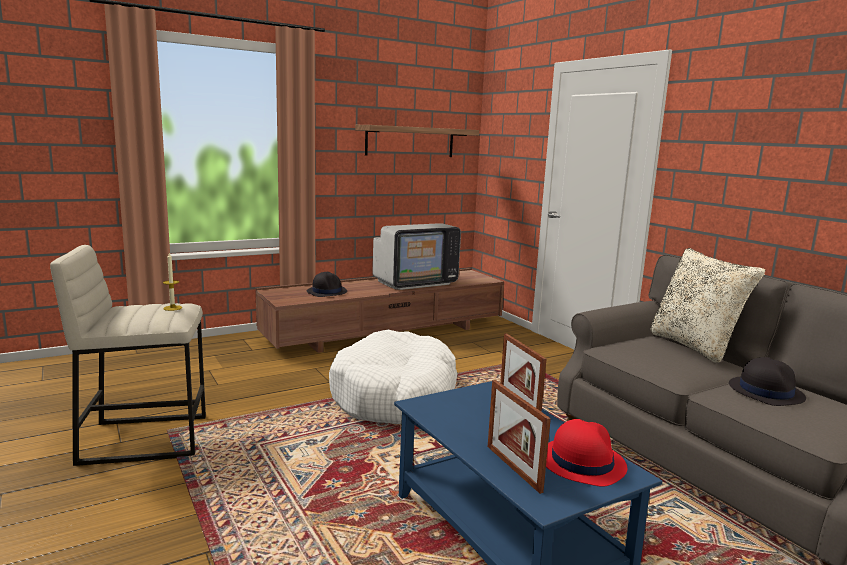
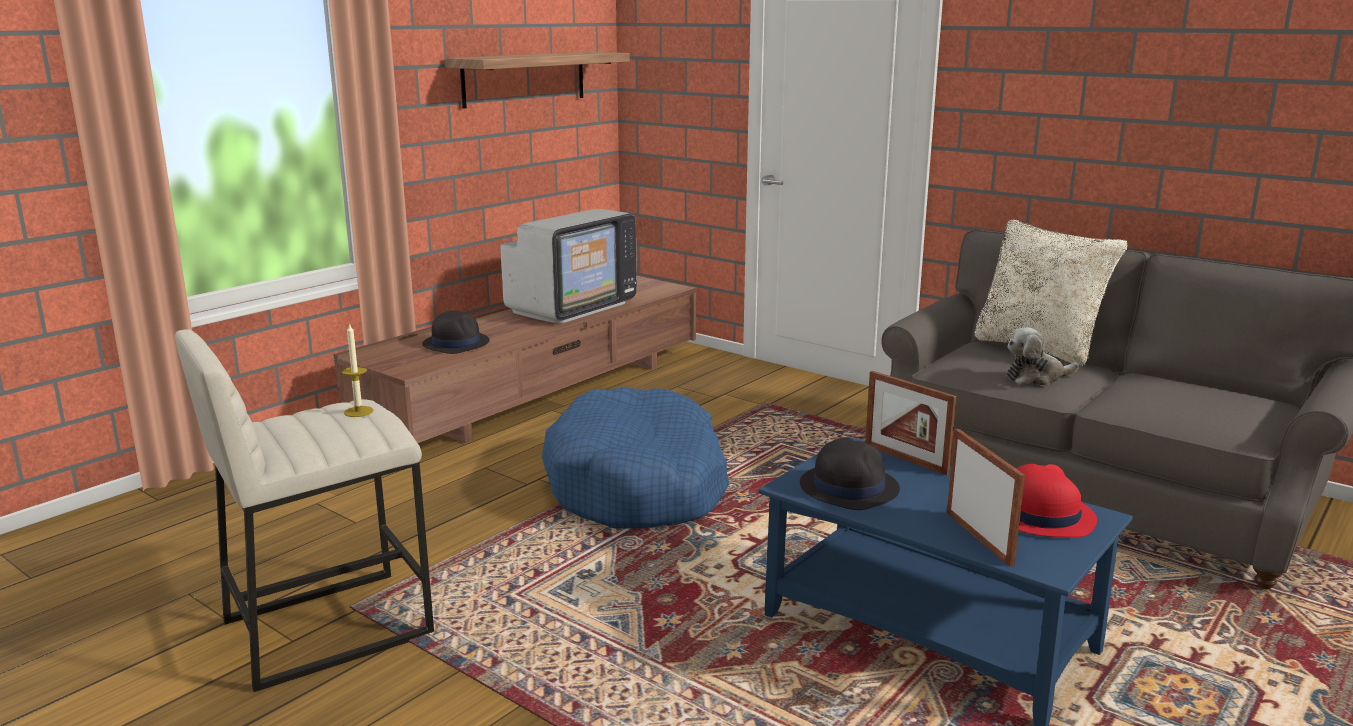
camera: 20 degrees left, 5 degrees up
(394, 395) = (638, 485): white dog bed -> blue dog bed
(513, 468) = (978, 538): picture frame -> picture frame turned 150 degrees counterclockwise
(673, 365) = (1036, 377): none -> plush toy
(765, 391) = (1154, 392): black hat -> black hat (848, 487)

